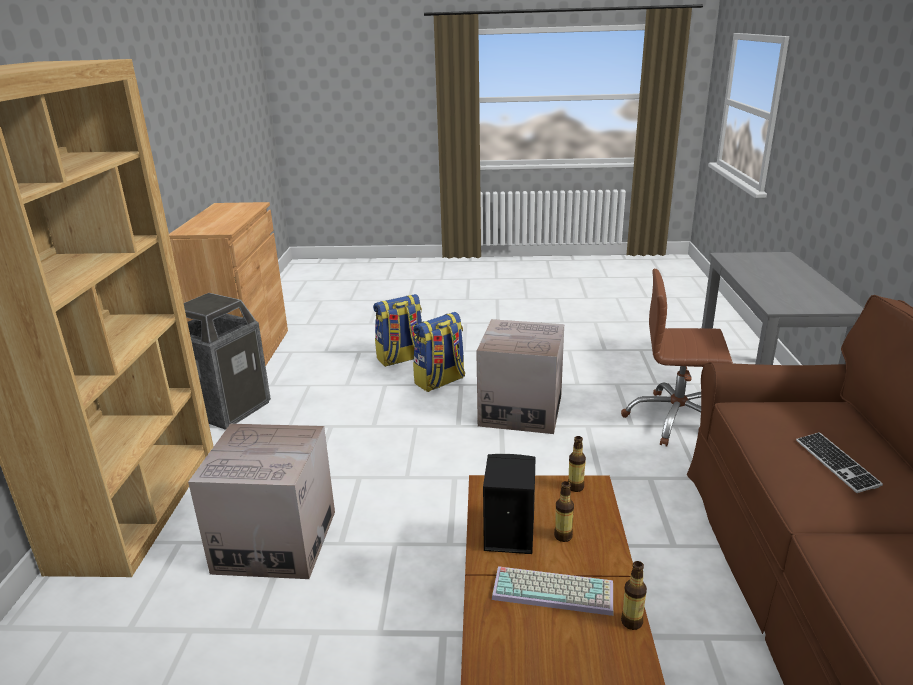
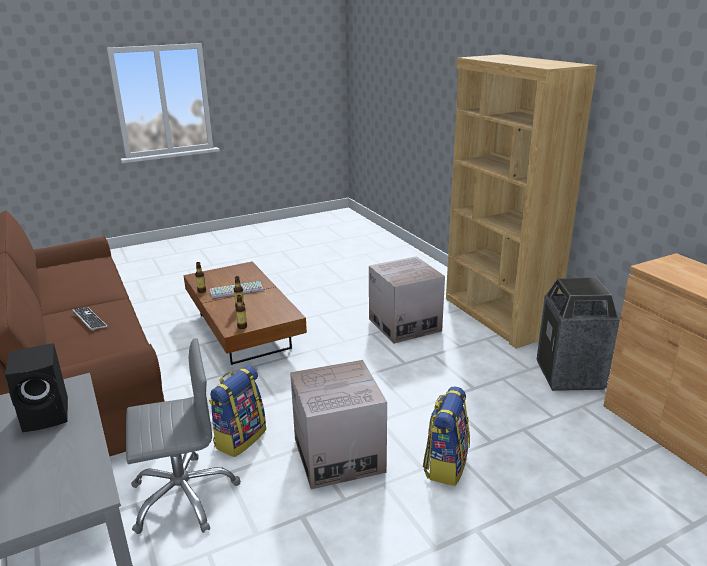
camera: 150 degrees right, 0 degrees up
(401, 359) = (525, 484): backpack -> backpack (240, 438)
(507, 534) = (267, 301): black speaker -> black speaker (48, 414)
(676, 420) = (183, 496): brown office chair -> grey office chair

